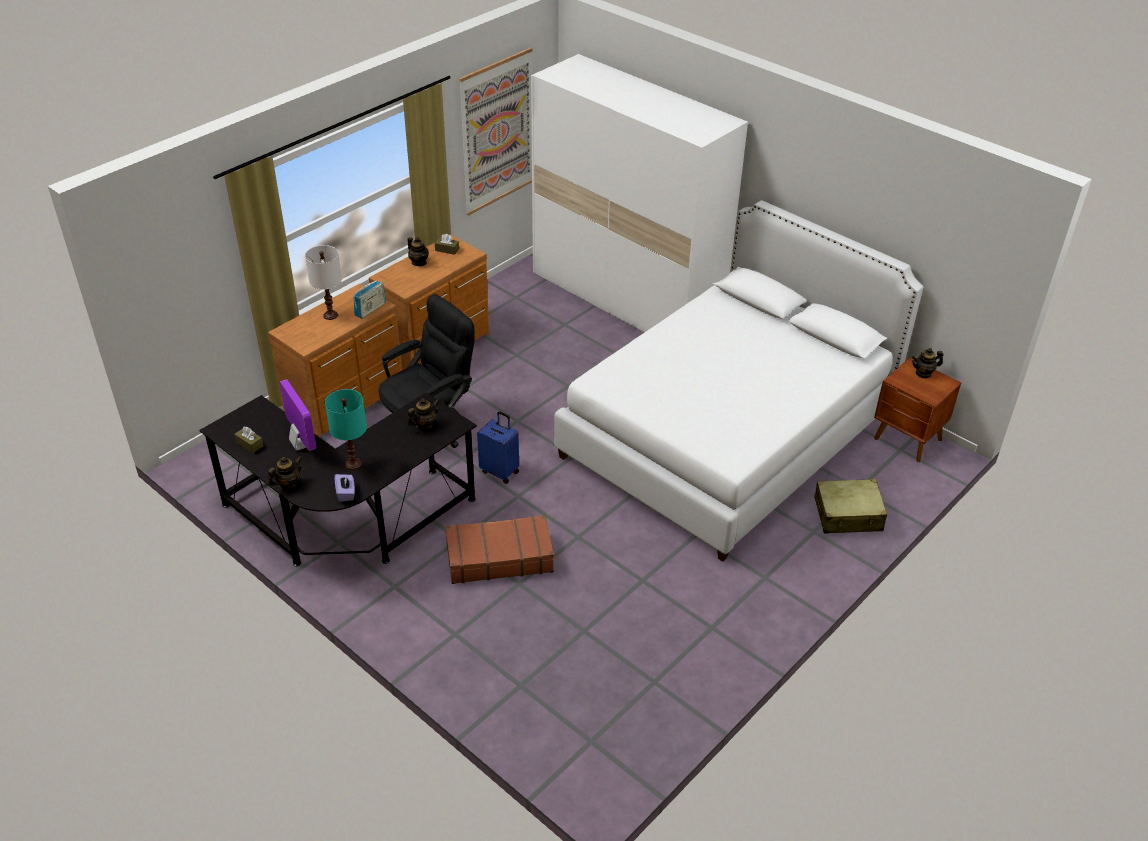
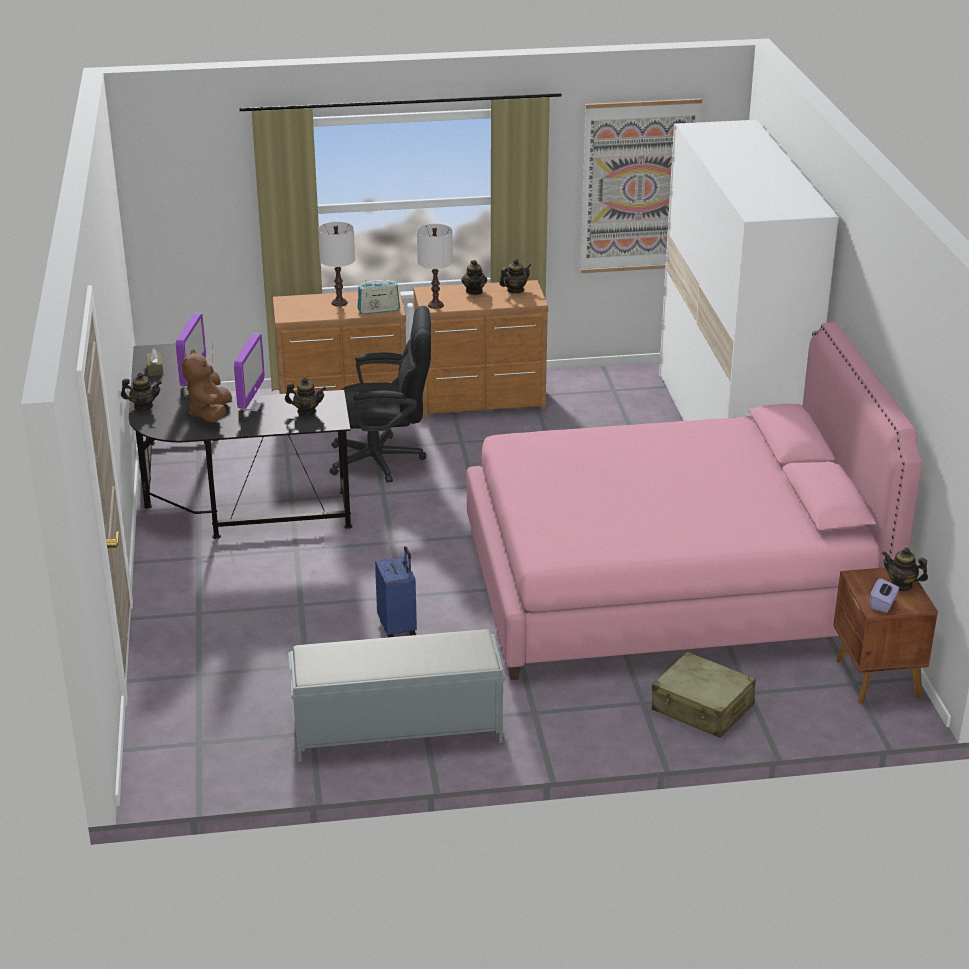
camera: 40 degrees right, 10 degrees down
(346, 493) = (176, 430): purple tissue box -> purple tissue box (883, 604)
(353, 464) = (210, 414): turquoise table lamp -> brown plush toy
(375, 441) = (250, 406): none -> monitor
(406, 286) = (435, 305): none -> white table lamp
(447, 250) = (515, 290): brown tissue box -> teapot
(499, 557) = (310, 578): brown suitcase -> none
(500, 471) = (402, 517): blue suitcase -> blue suitcase (398, 628)
(702, 645) = (396, 730): none -> grey bench
(727, 434) = (669, 585): white bed -> pink bed

